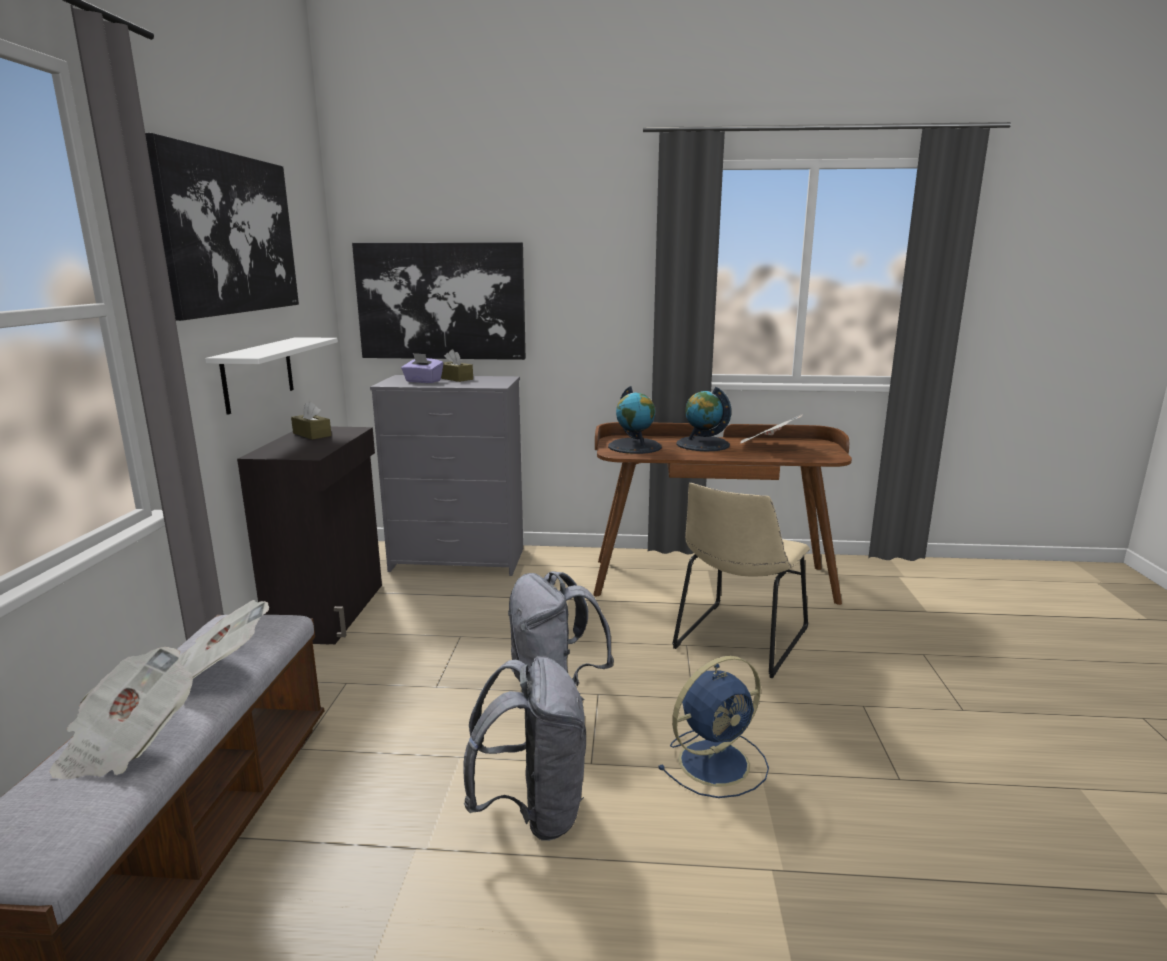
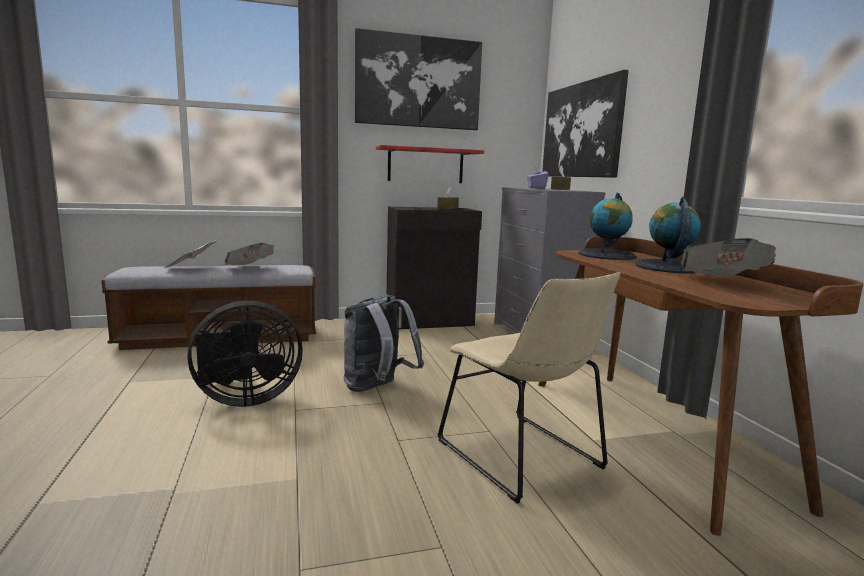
camera: 70 degrees right, 5 degrees down
(258, 374) = (425, 165): white shelf -> red shelf
(533, 810) = (244, 399): grey backpack -> black fan
(716, 761) = (307, 456): blue fan -> none
(738, 641) = (523, 457): beige chair -> beige chair turned 135 degrees counterclockwise

